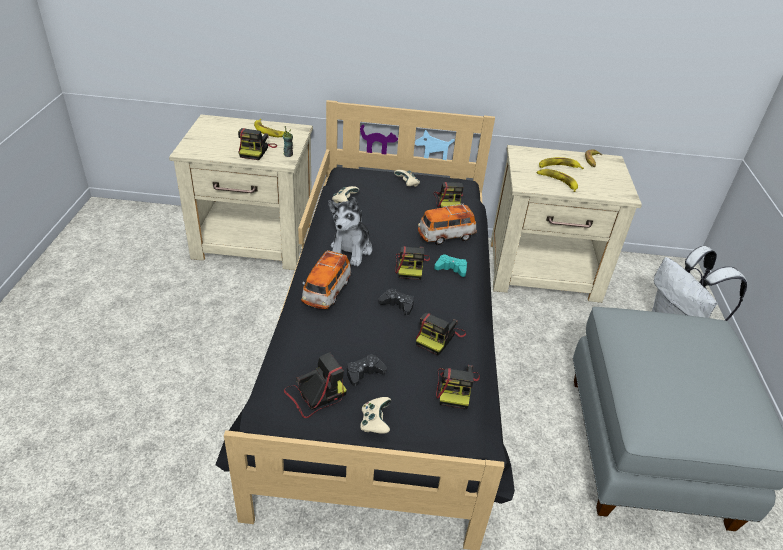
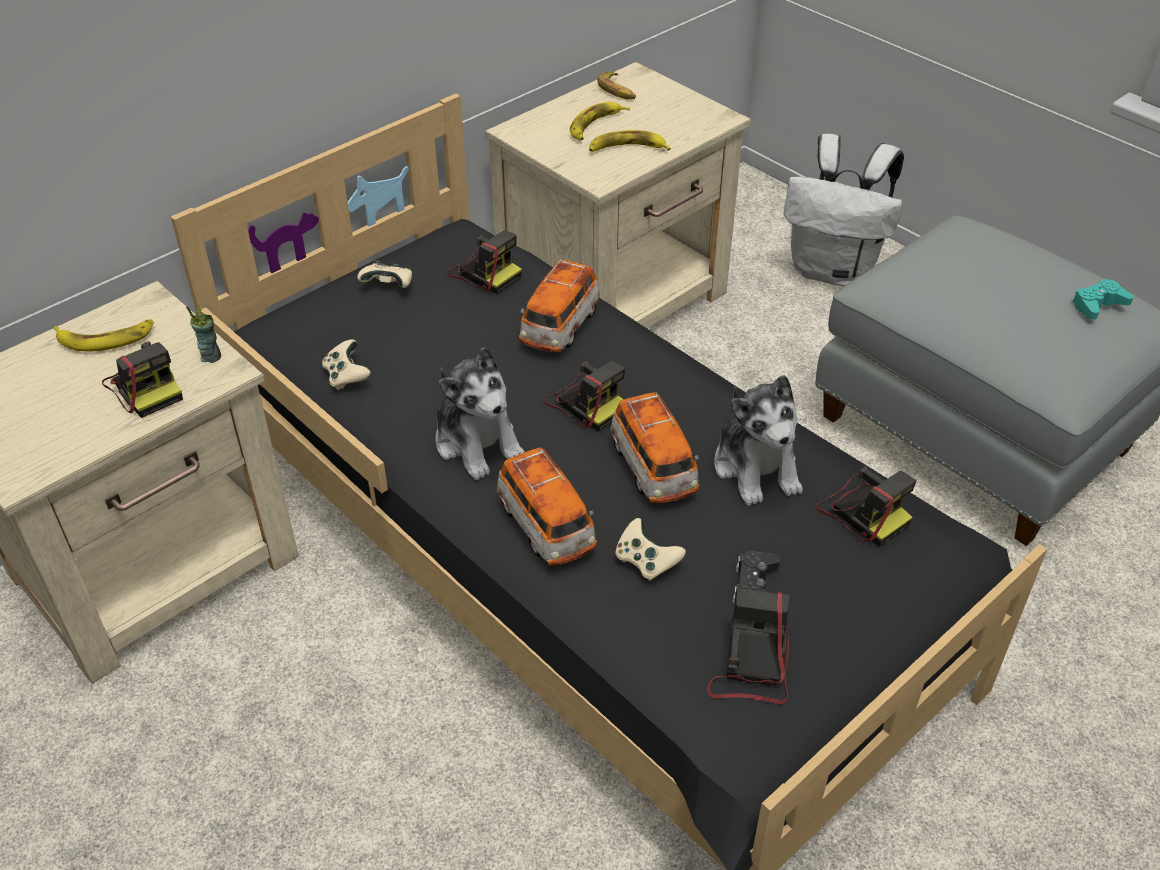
camera: 45 degrees left, 5 degrees up
(375, 422) = (856, 631): beige game controller -> beige game controller (646, 562)
(397, 305) = (653, 468): black game controller -> toy car
(439, 337) = (756, 468): camera -> plush toy
(451, 269) = (635, 368): turquoise game controller -> turquoise game controller (1098, 305)

